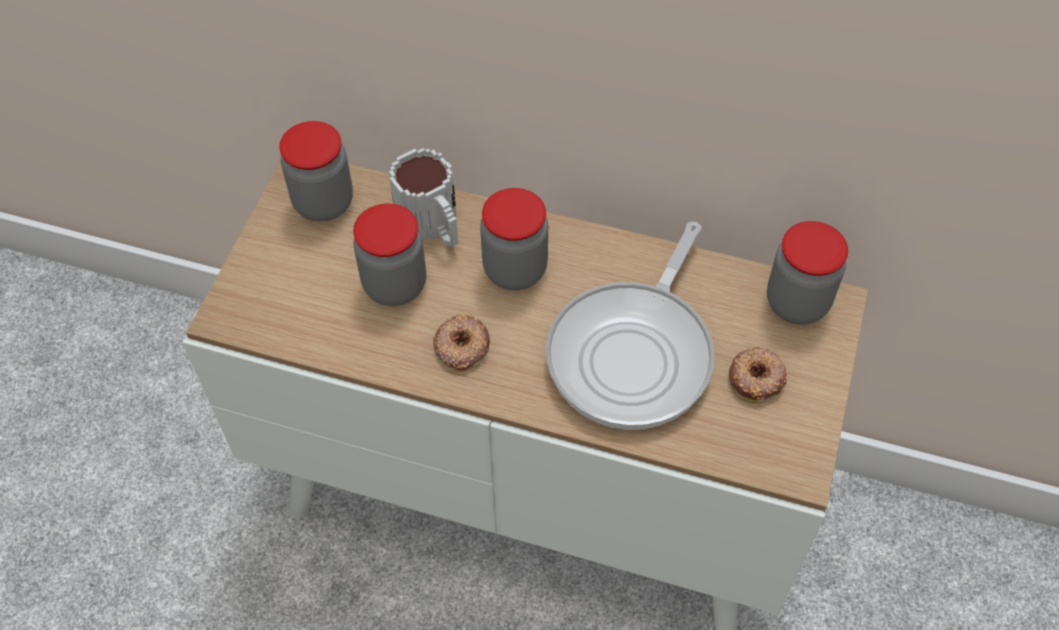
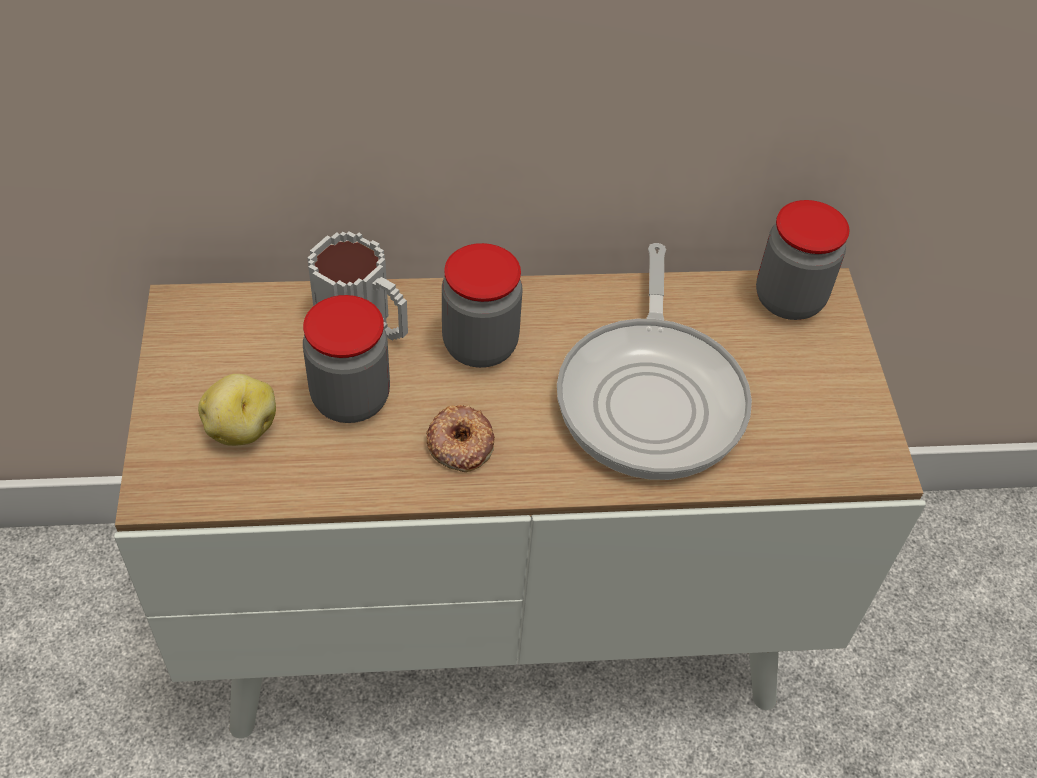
camera: 25 degrees left, 5 degrees down
(303, 285) = (240, 428): none -> potato
(323, 202) = (223, 332): jar -> none
(757, 378) = (789, 385): donut -> none

